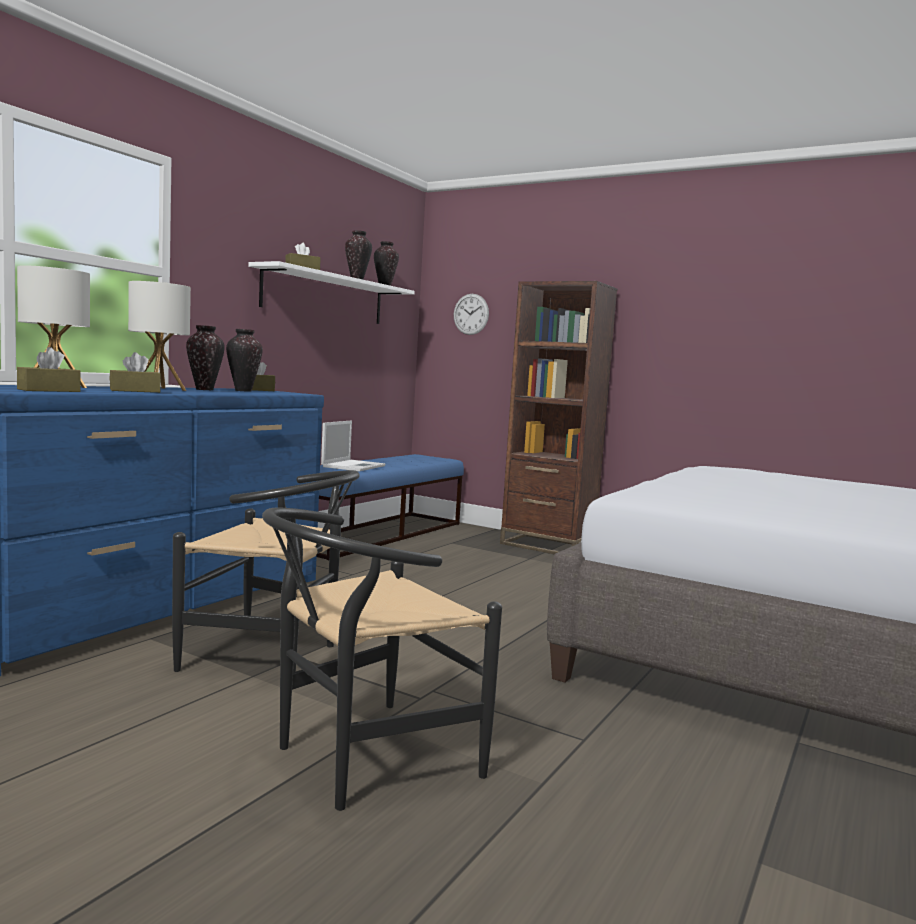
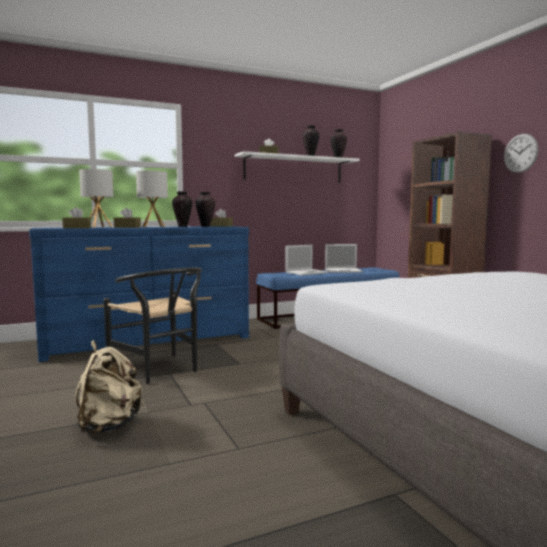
camera: 35 degrees right, 0 degrees up
(361, 760) = (109, 426): black chair -> beige backpack
(396, 461) = (344, 271): none -> laptop
(471, 314) = (404, 169): wall clock -> wall clock (520, 153)

